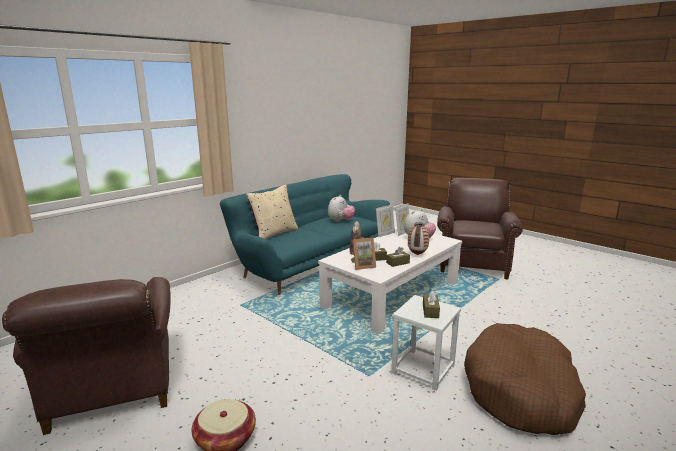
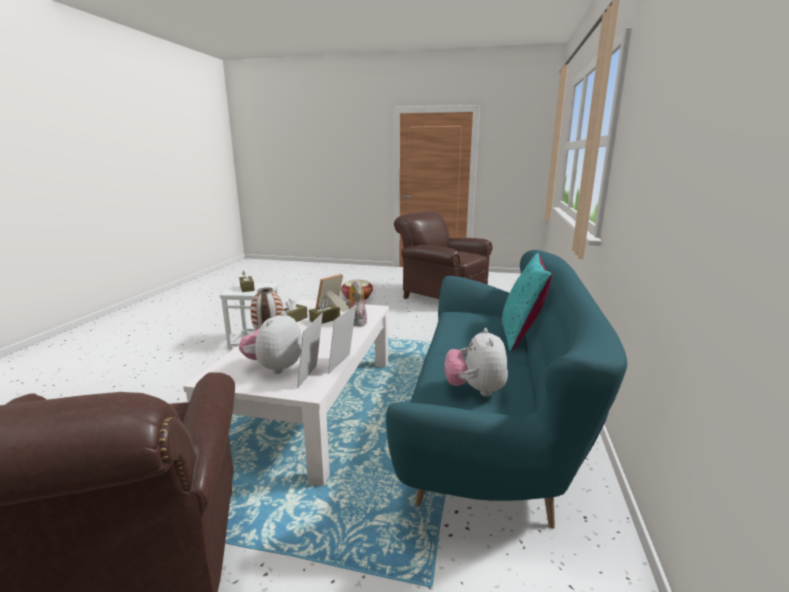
camera: 150 degrees right, 0 degrees up
(274, 233) = (521, 334): beige pillow -> turquoise pillow
(521, 391) = (173, 347): brown dog bed -> none

